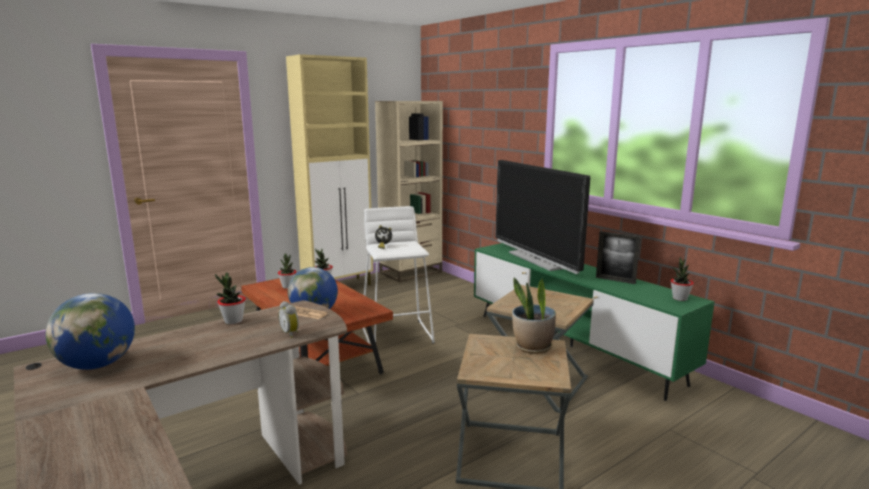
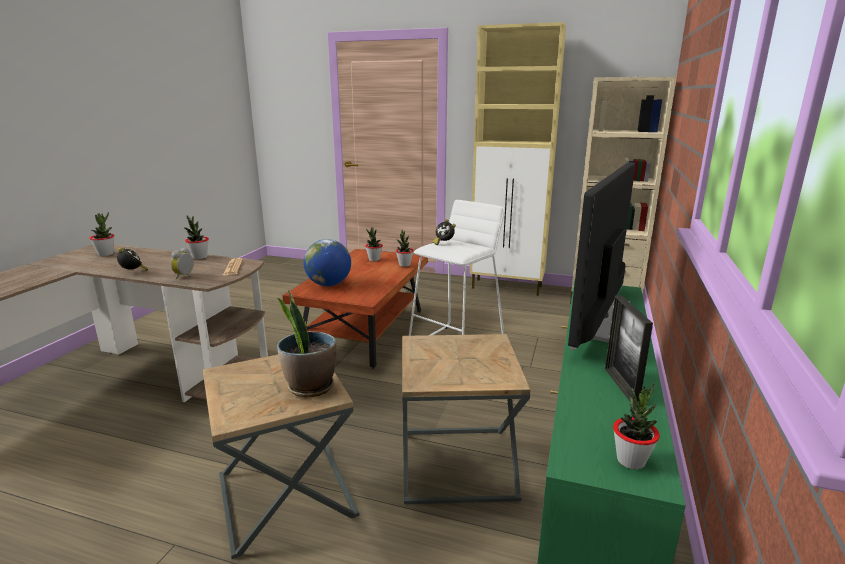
camera: 55 degrees right, 5 degrees up
(97, 365) = (106, 254): globe -> potted plant
(224, 355) = (133, 272): none -> alarm clock

